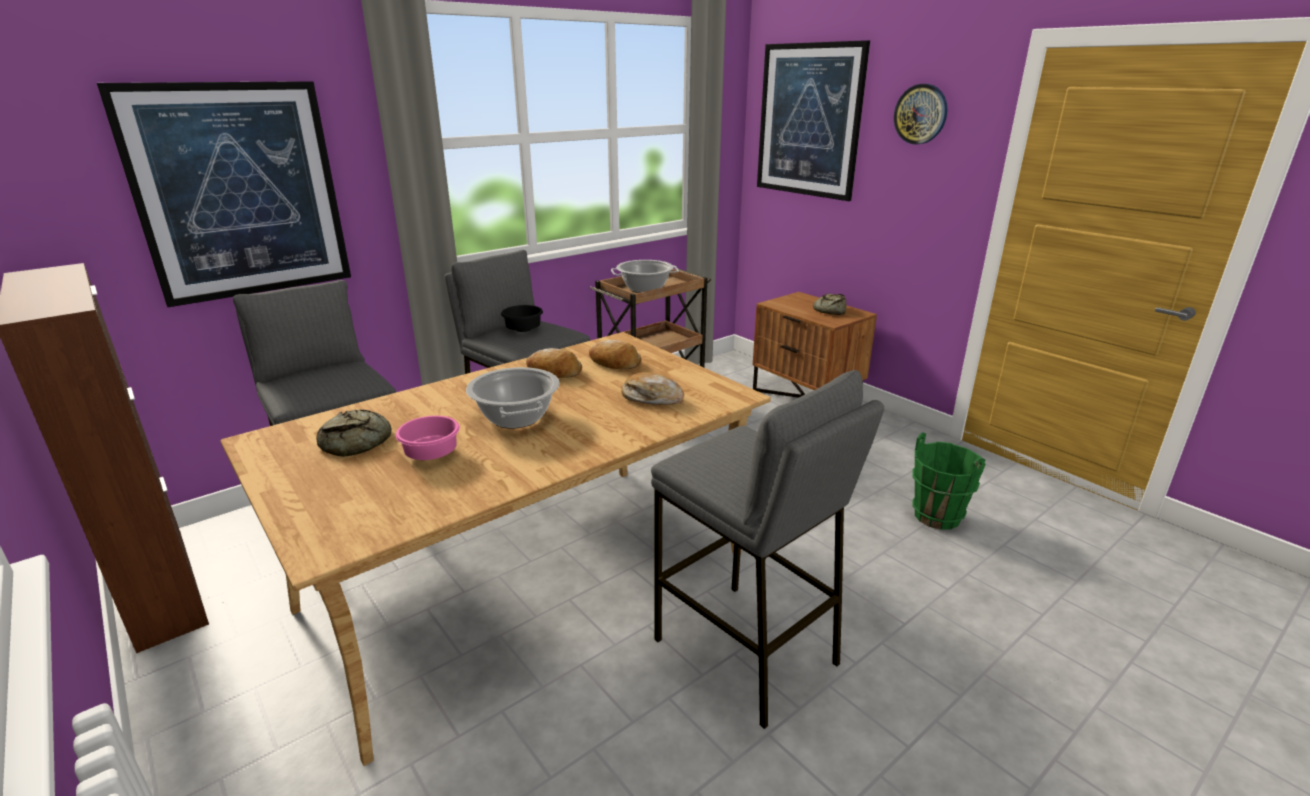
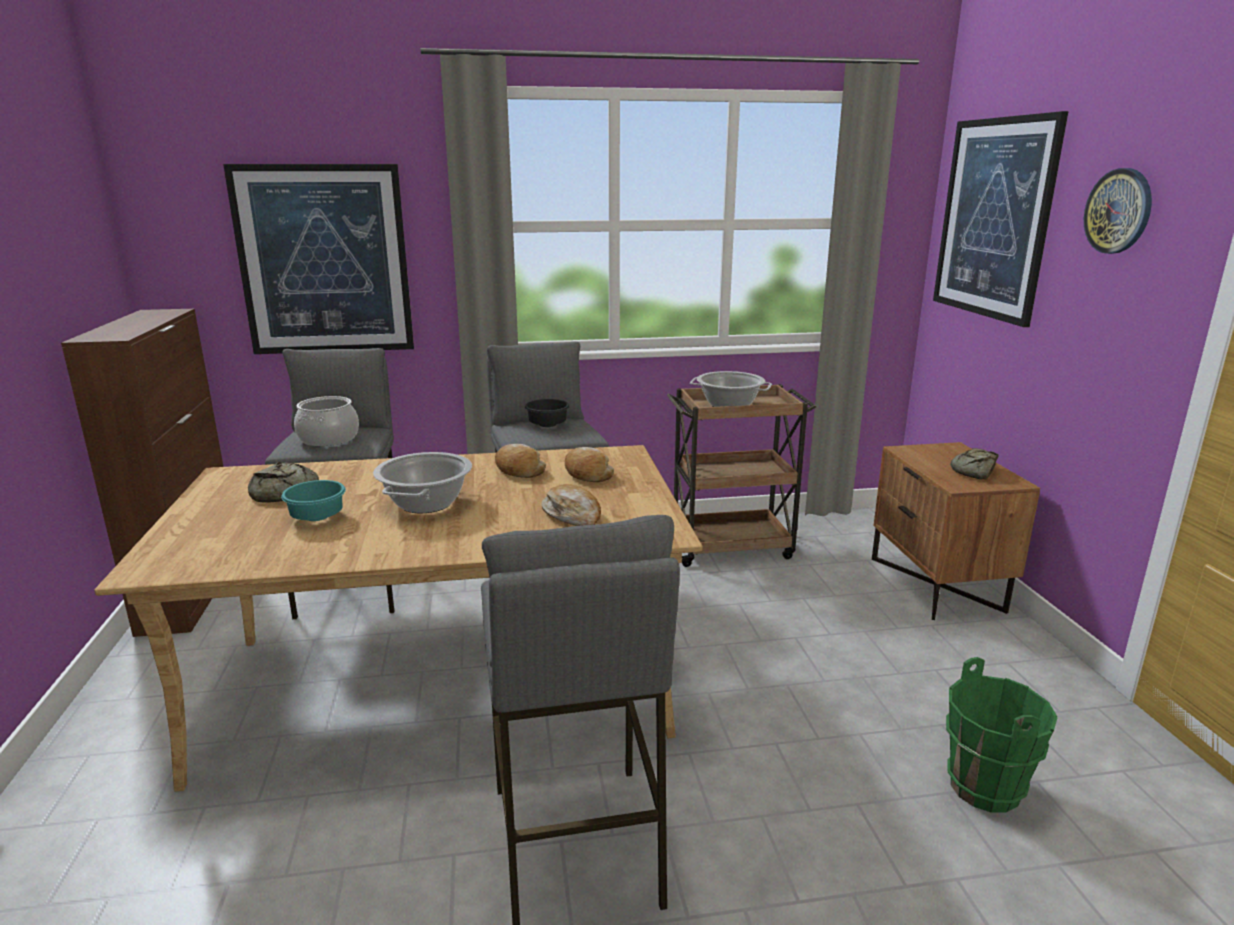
camera: 30 degrees right, 5 degrees down
(323, 382) = (328, 438): none -> cooking pot
(430, 454) = (317, 517): pink bowl -> turquoise bowl

